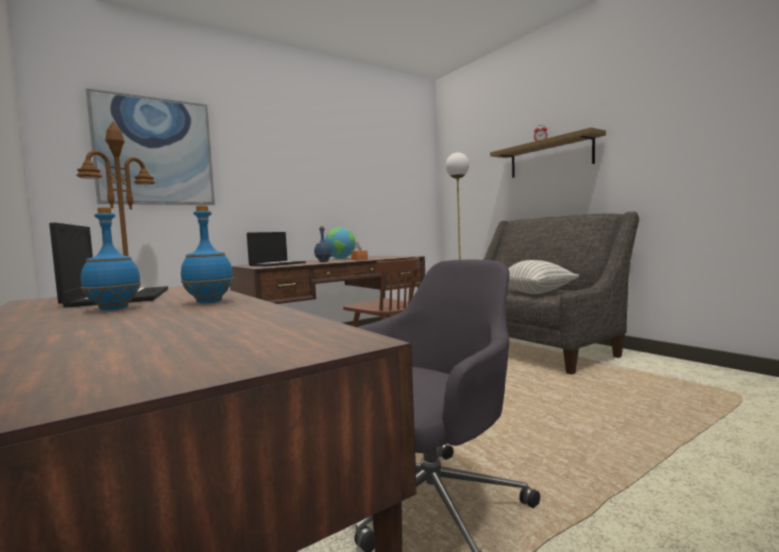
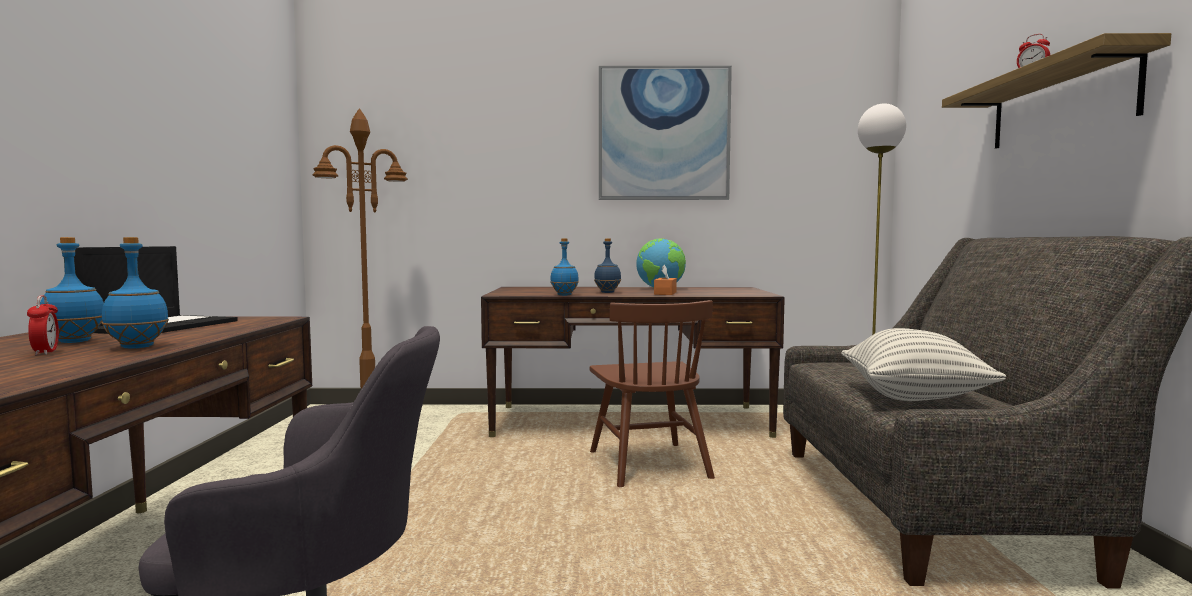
camera: 35 degrees right, 0 degrees up
(148, 313) = (45, 352): none -> alarm clock
(155, 152) = (424, 138): picture -> picture (663, 134)
(277, 264) = (544, 291): laptop -> none
(307, 264) = (564, 295): none -> blue bottle

